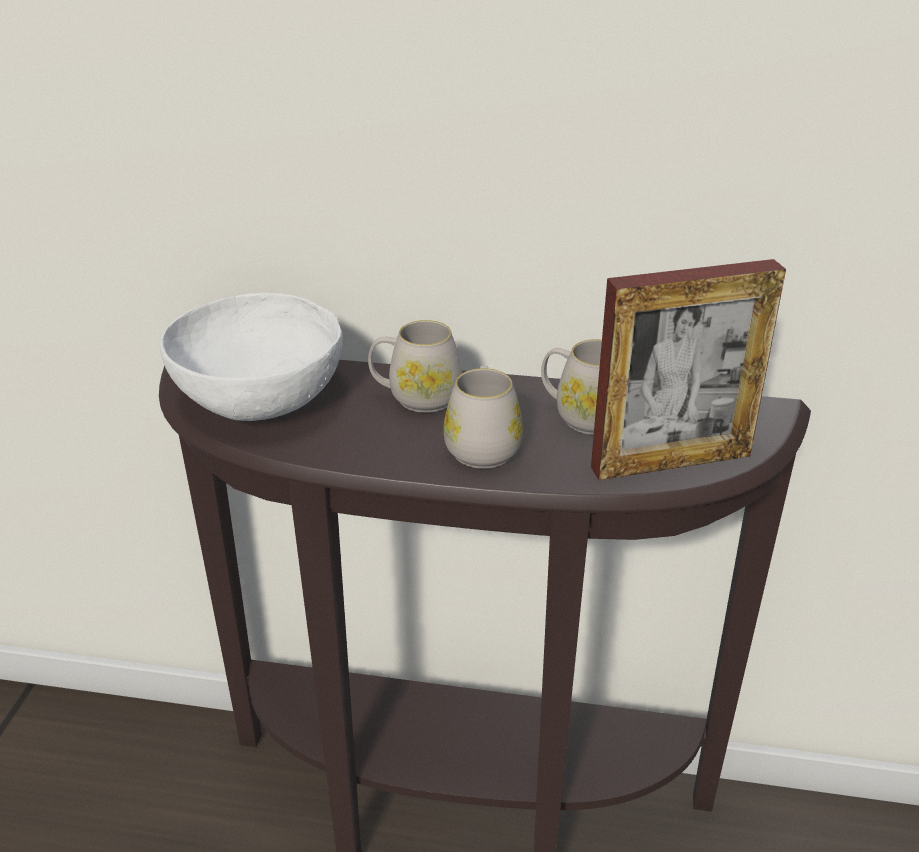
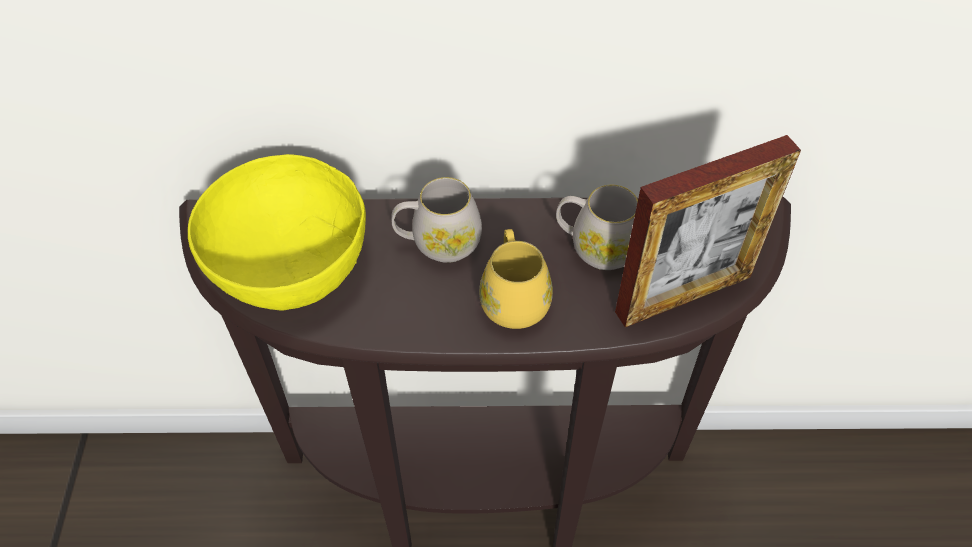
camera: 10 degrees left, 20 degrees up
(258, 397) = (288, 262): white bowl -> yellow bowl
(482, 445) = (513, 298): white mug -> yellow mug

